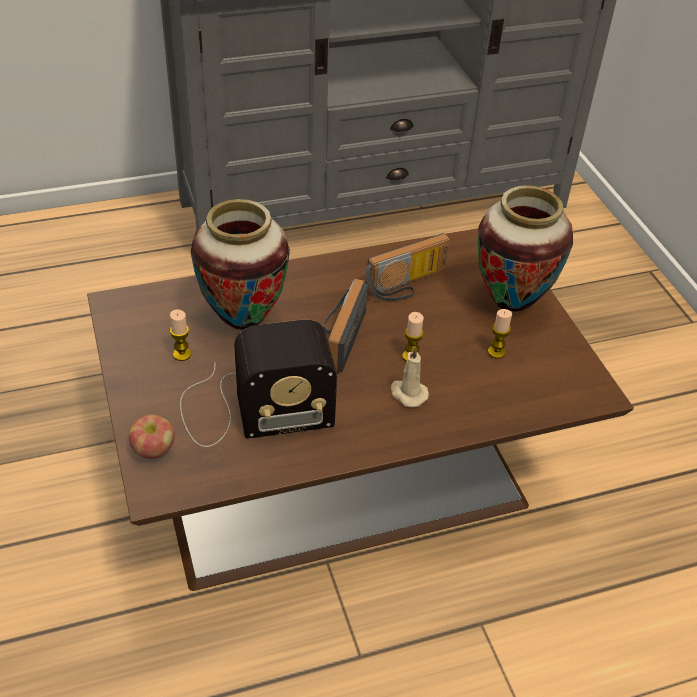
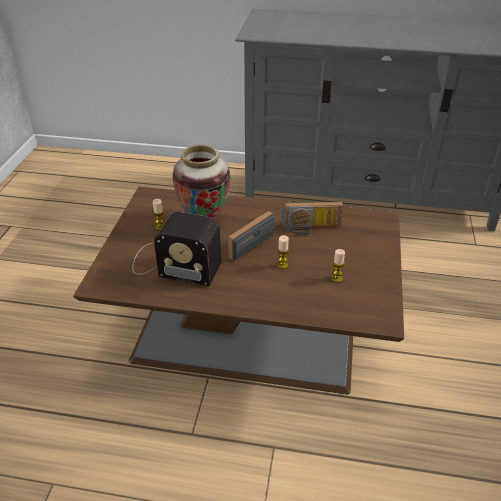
camera: 30 degrees right, 5 degrees down
(153, 450) = (110, 267): apple -> none
(407, 393) = (264, 283): beige candle -> none
(510, 304) = (367, 256): vase -> none

